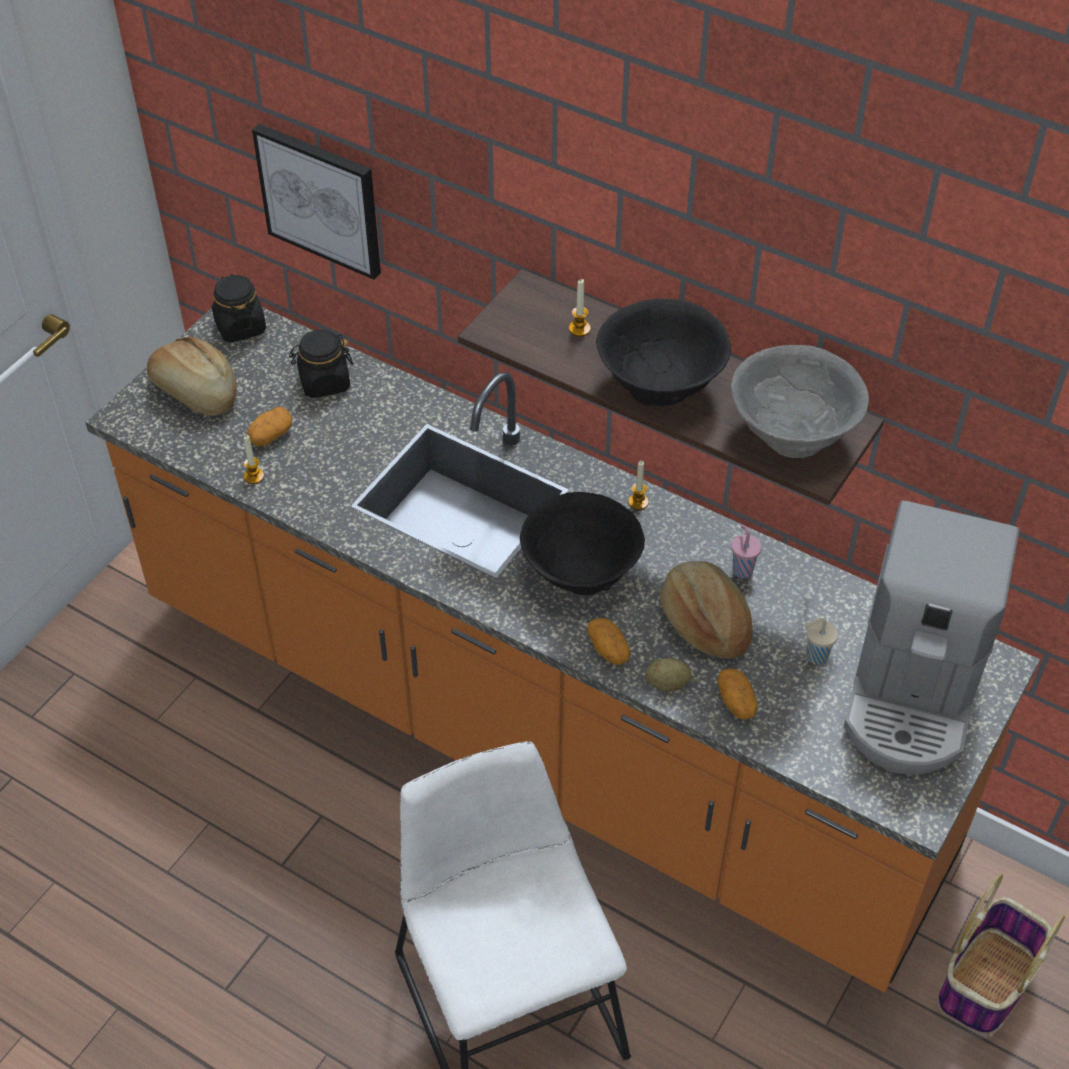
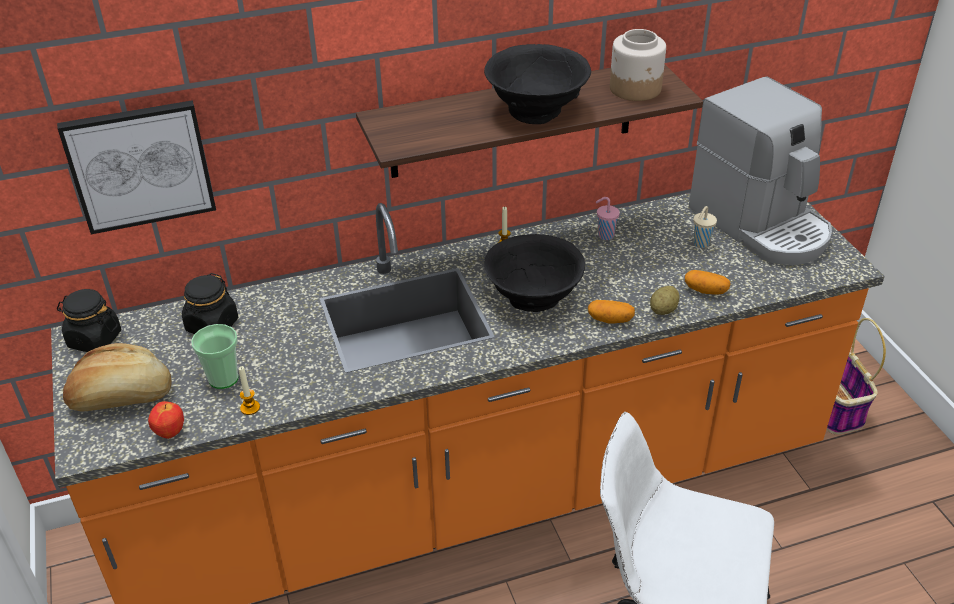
camera: 50 degrees left, 10 degrees down
(185, 449) = (170, 432): none -> apple
(271, 436) = (223, 378): potato -> cup
(579, 329) = (444, 116): candle -> none
(704, 622) = (630, 270): bread -> none
(792, 434) = (636, 89): grey bowl -> jar

